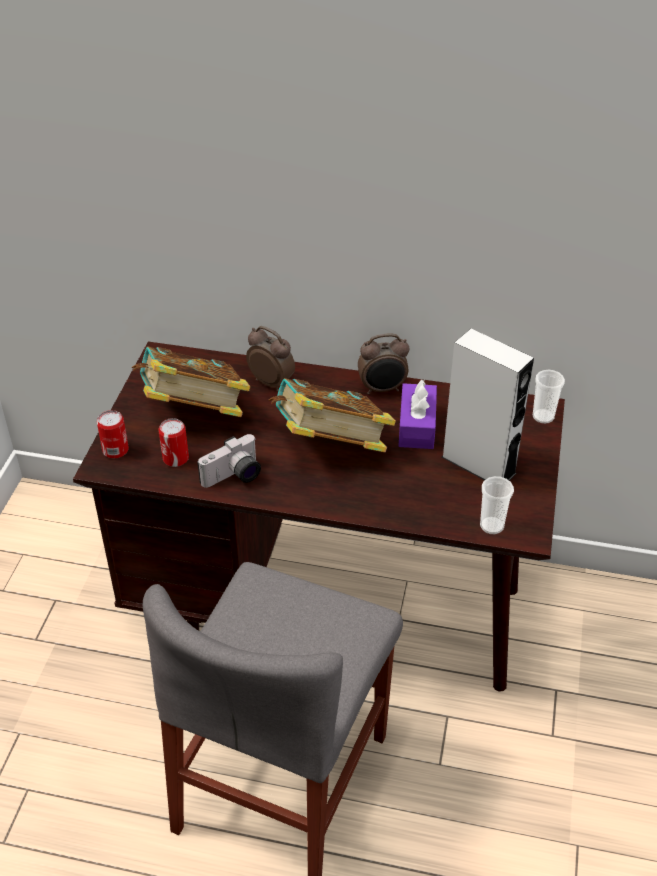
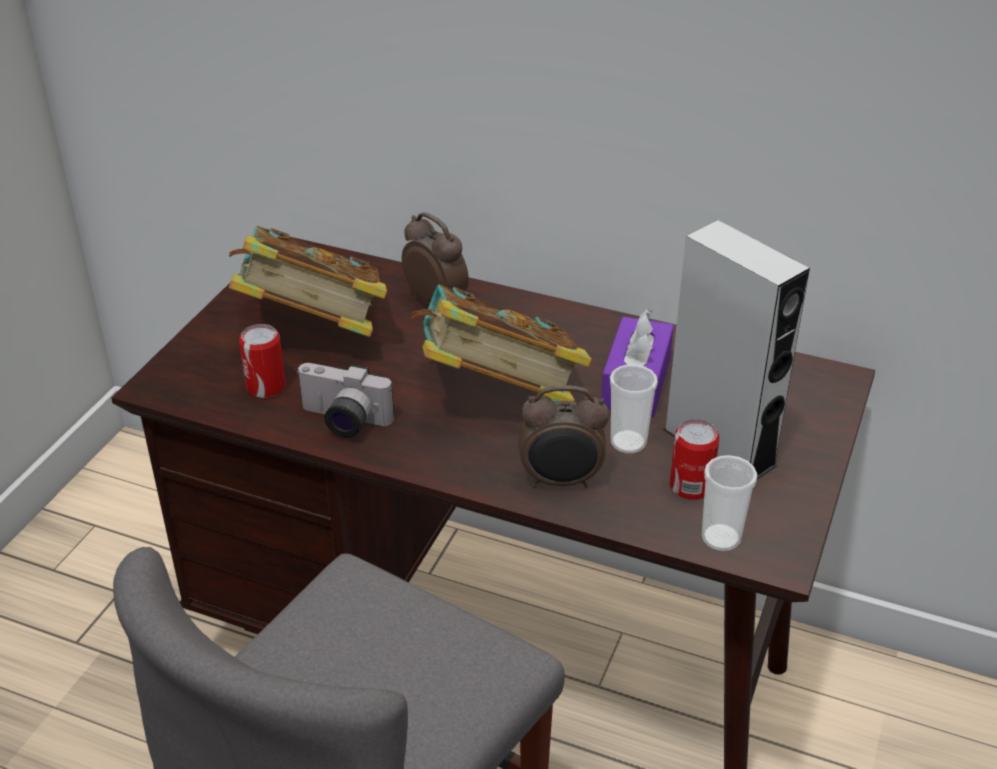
camera: 10 degrees right, 5 degrees down
(115, 450) = (184, 366): can -> can (690, 486)
(234, 477) = (342, 421): camera -> camera turned 45 degrees clockwise
(382, 389) = (596, 328): alarm clock -> alarm clock (561, 481)
(543, 416) = (836, 390): cup -> cup (628, 442)

